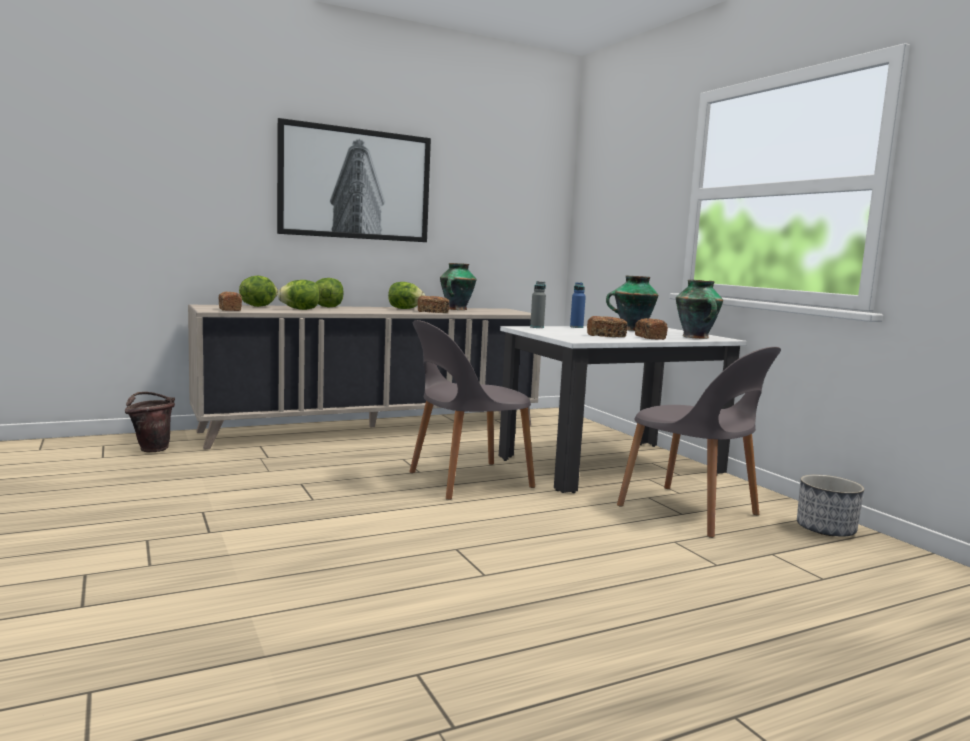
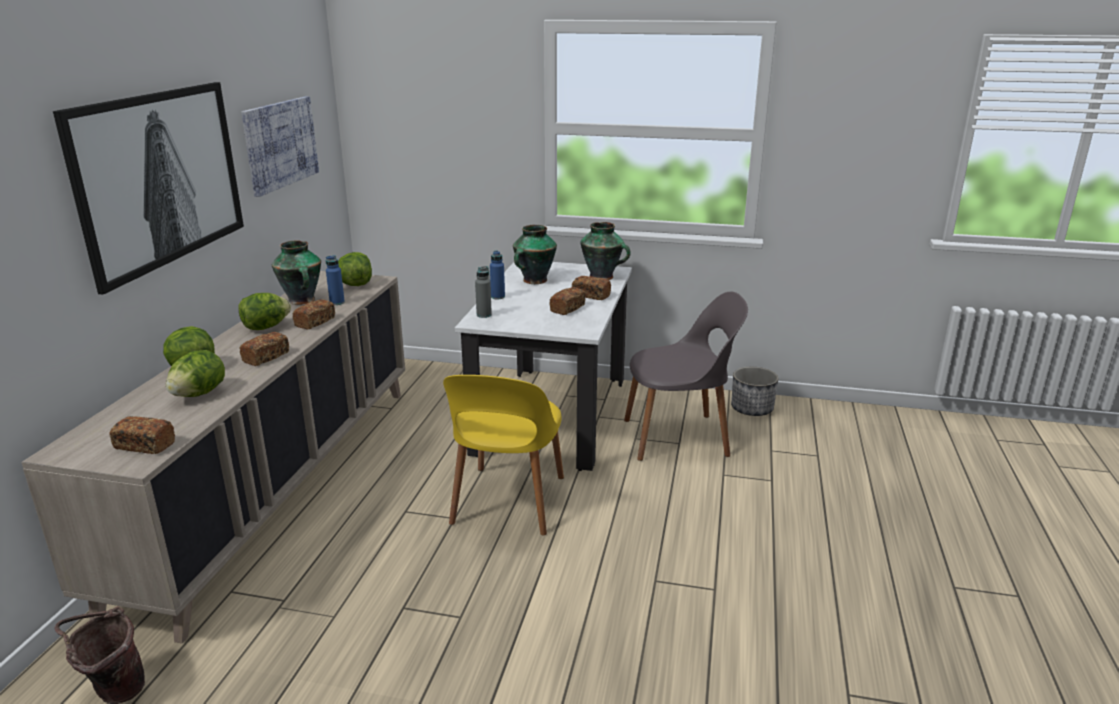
camera: 50 degrees left, 15 degrees up
(257, 306) = (124, 413): lettuce -> lettuce (355, 284)
(366, 311) = (266, 357): none -> bread
(467, 480) = (508, 502): grey chair -> yellow chair
(470, 312) = (337, 302): none -> blue bottle
(489, 199) = (280, 144): none -> picture

